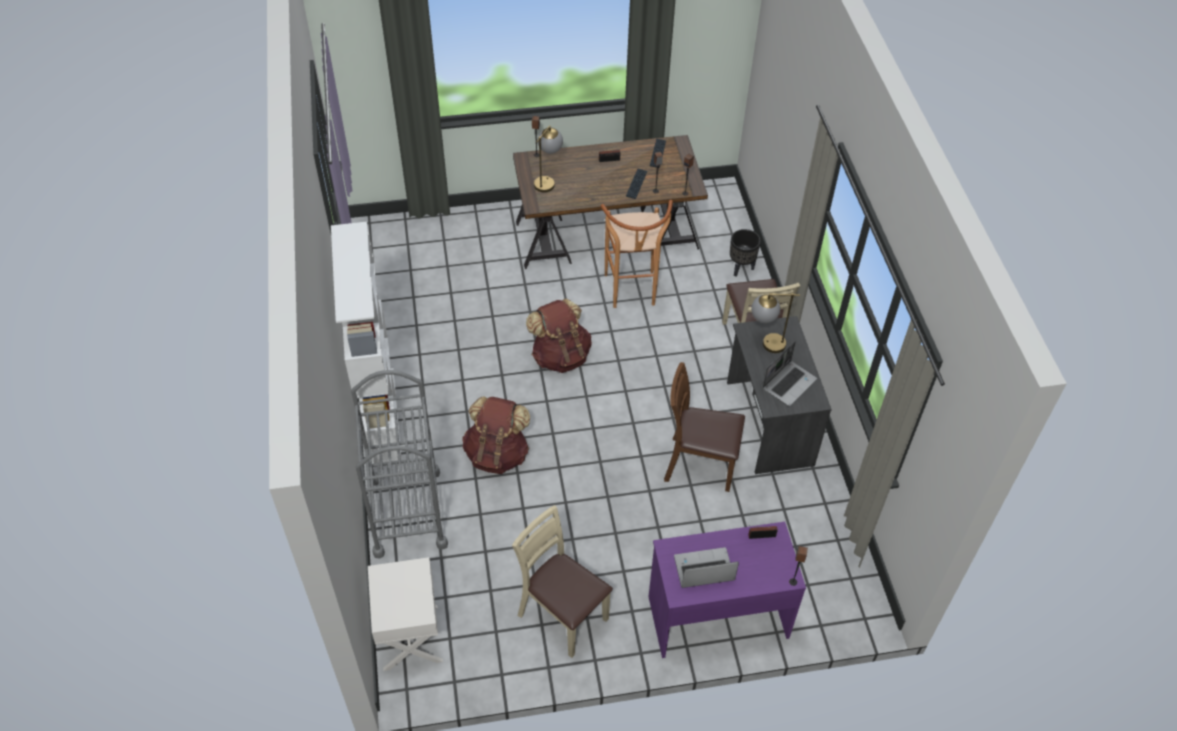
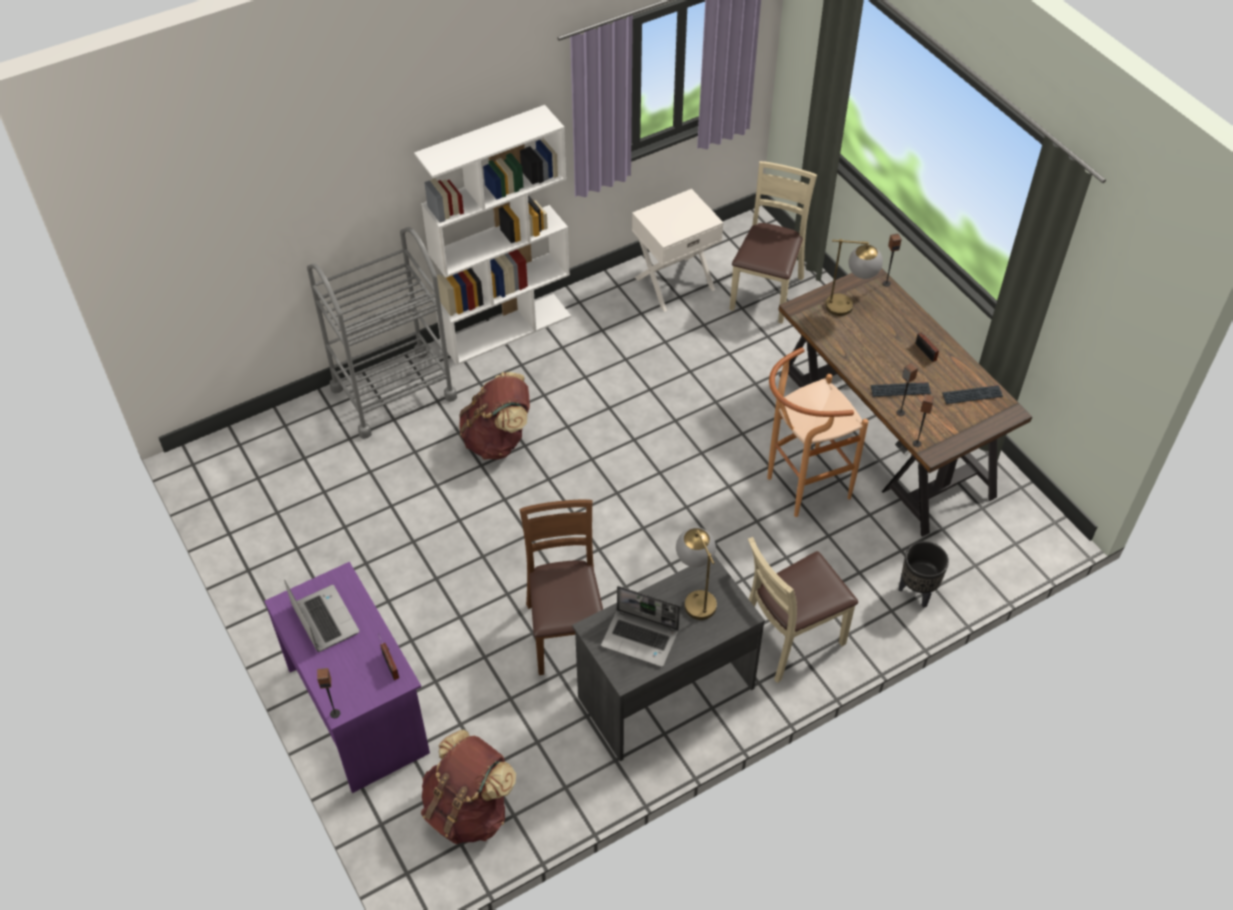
camera: 70 degrees right, 0 degrees up
(409, 637) = (249, 446): white nightstand -> white nightstand (674, 282)
(560, 356) = (664, 450): brown backpack -> brown backpack (468, 809)
(562, 615) = (313, 563): beige chair -> beige chair (766, 292)

